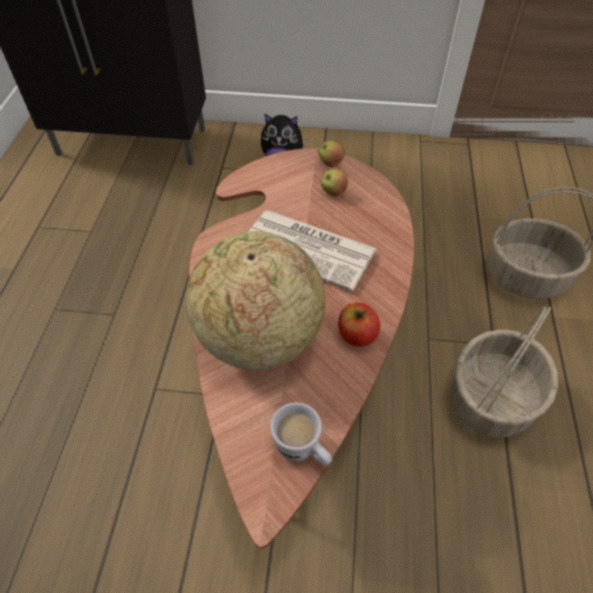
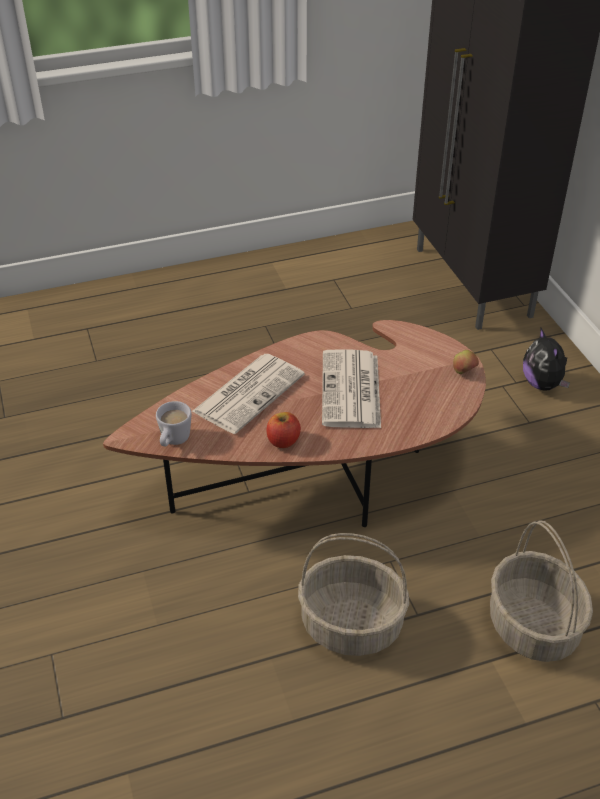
camera: 65 degrees right, 10 degrees down
(259, 338) = (249, 392): globe -> newspaper
(333, 192) = (428, 384): apple -> none

